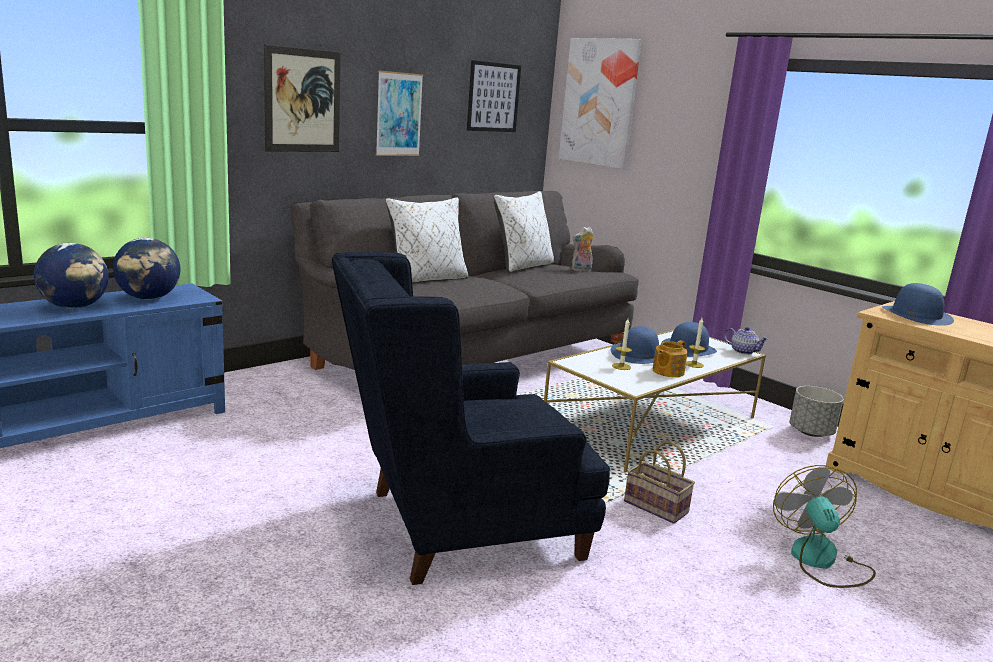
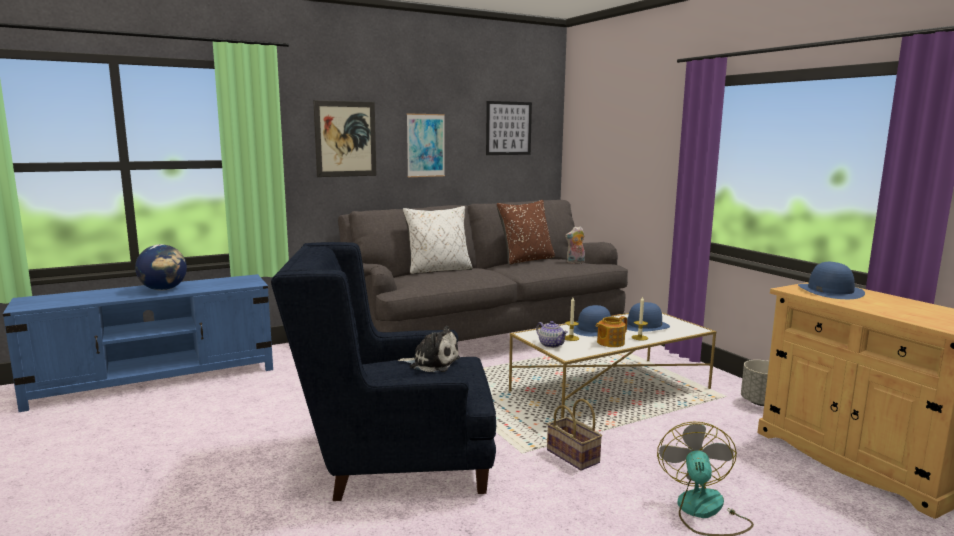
camera: 15 degrees right, 5 degrees down
(149, 298) = (218, 284): globe -> none
(502, 406) = (432, 363): none -> plush toy
(523, 266) = (526, 260): white pillow -> brown pillow
(599, 102) = (595, 126): picture -> none
(743, 351) = (695, 328): teapot -> teapot (551, 345)

